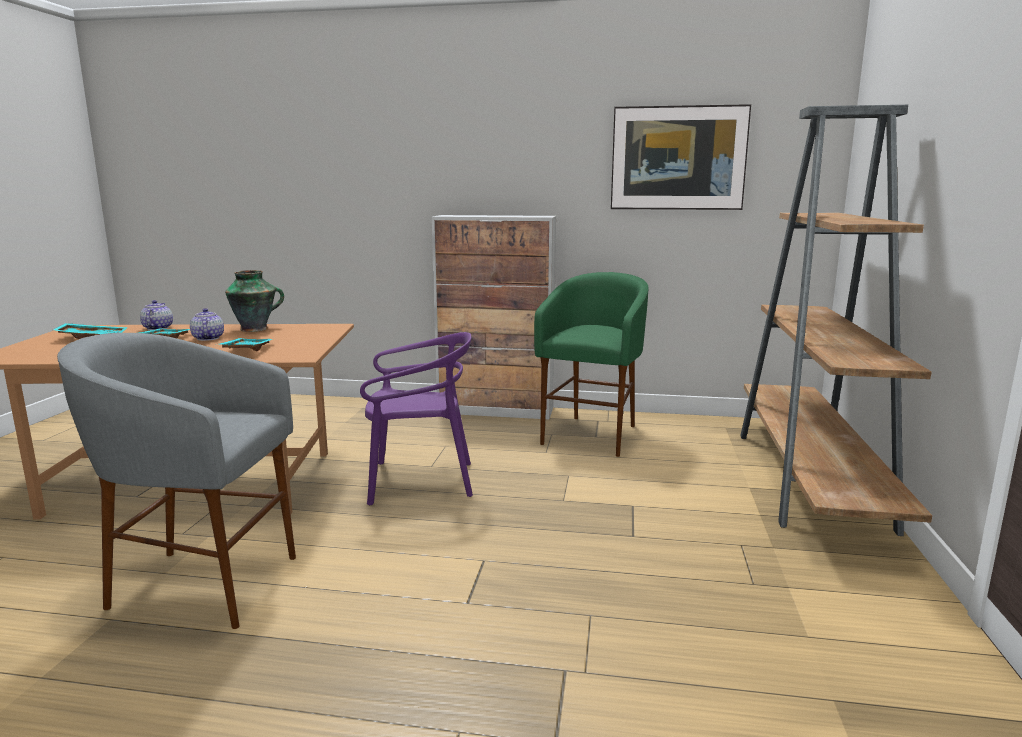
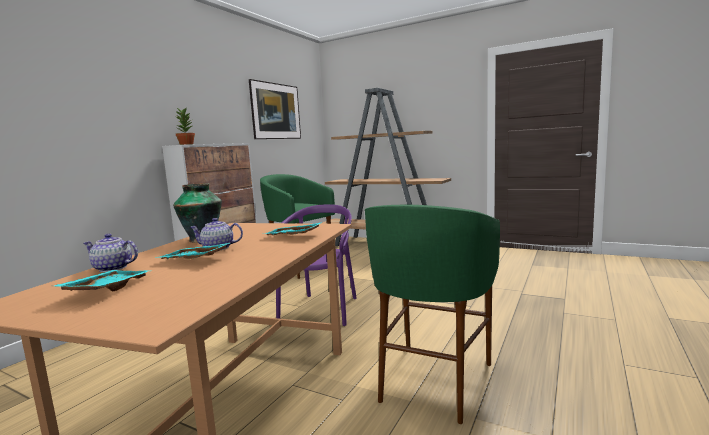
camera: 70 degrees left, 5 degrees down
(202, 584) = (433, 381): grey stool -> green stool
(451, 215) = (186, 144): none -> potted plant

